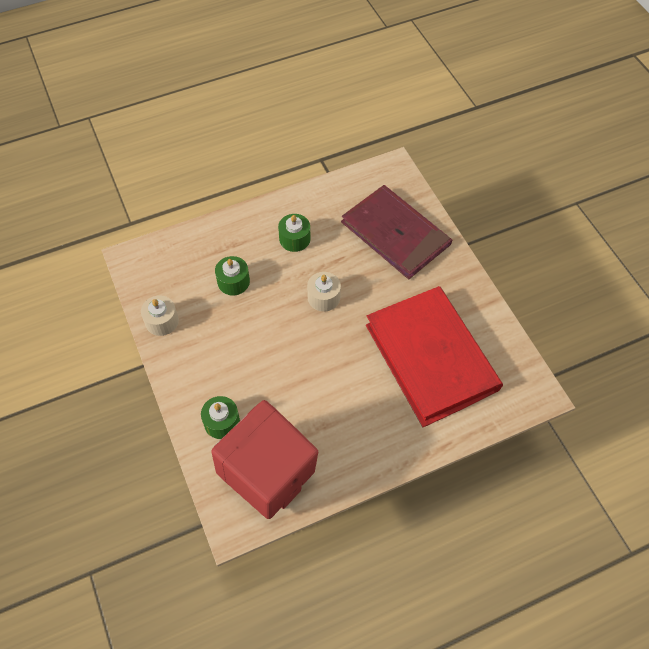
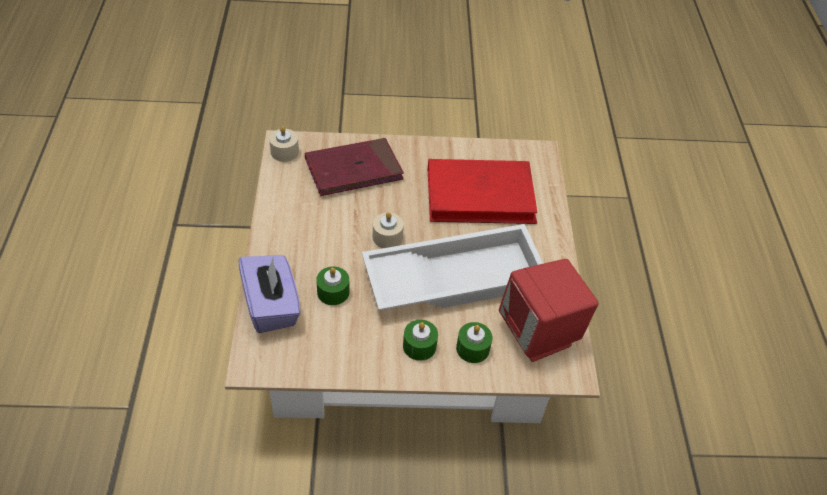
camera: 70 degrees left, 10 degrees down
(162, 321) = (344, 360): beige candle -> beige candle (284, 152)
(195, 244) = (272, 306): none -> purple tissue box
(294, 239) = (314, 234): green candle -> green candle (419, 346)
(304, 373) = (454, 276): none -> white tray

